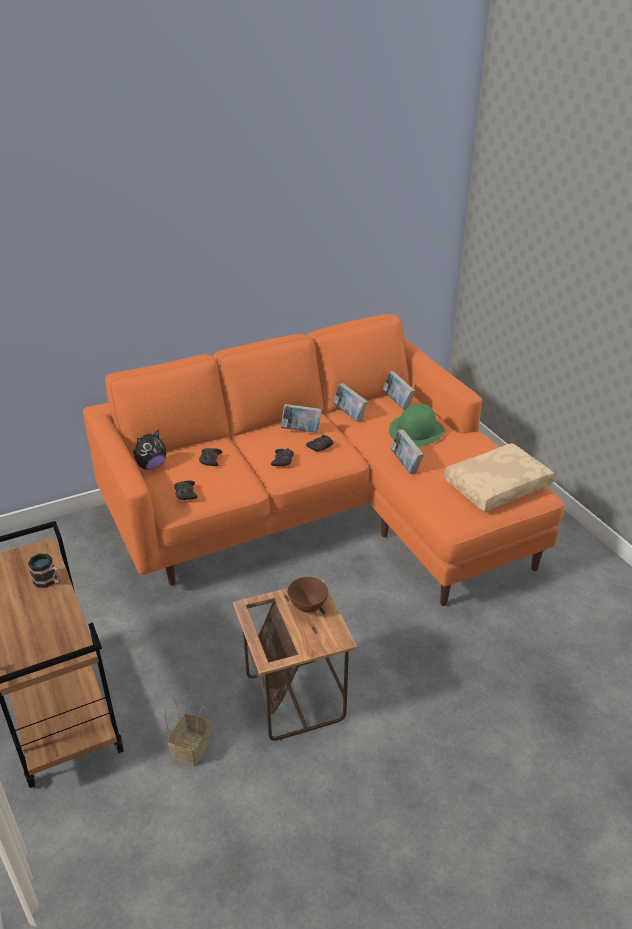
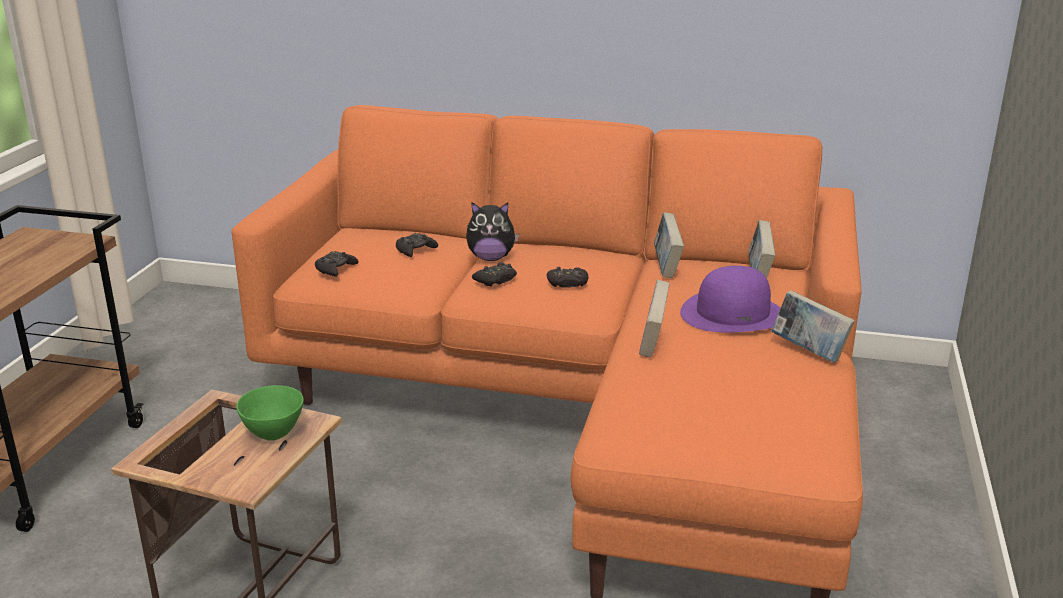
camera: 40 degrees right, 10 degrees down
(49, 581) = (39, 266): mug -> none
(151, 466) = (350, 236): plush toy -> plush toy (491, 258)
(191, 747) = (83, 570): basket -> none
(301, 431) = (570, 261): book -> book (809, 352)
(308, 607) = (274, 434): brown bowl -> green bowl
(416, 431) = (733, 314): green hat -> purple hat
(496, 485) = (756, 419): beige pillow -> none

